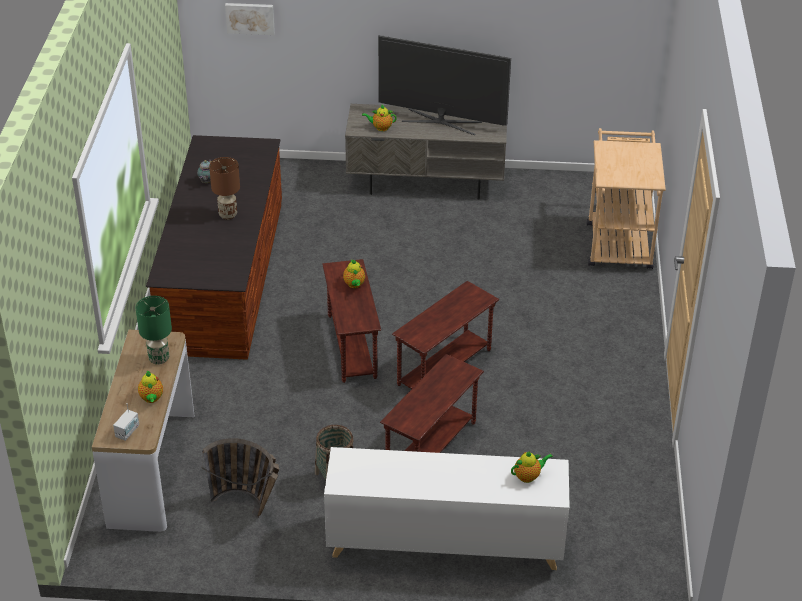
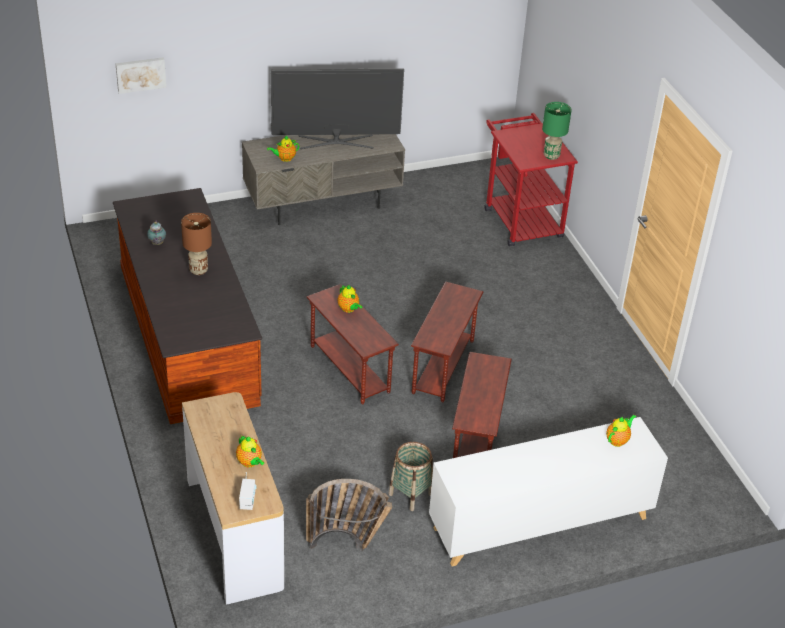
camera: 25 degrees left, 0 degrees up
(159, 359) = (231, 423): green table lamp -> green table lamp (551, 156)
(618, 240) = (520, 218): beige cart -> red cart

